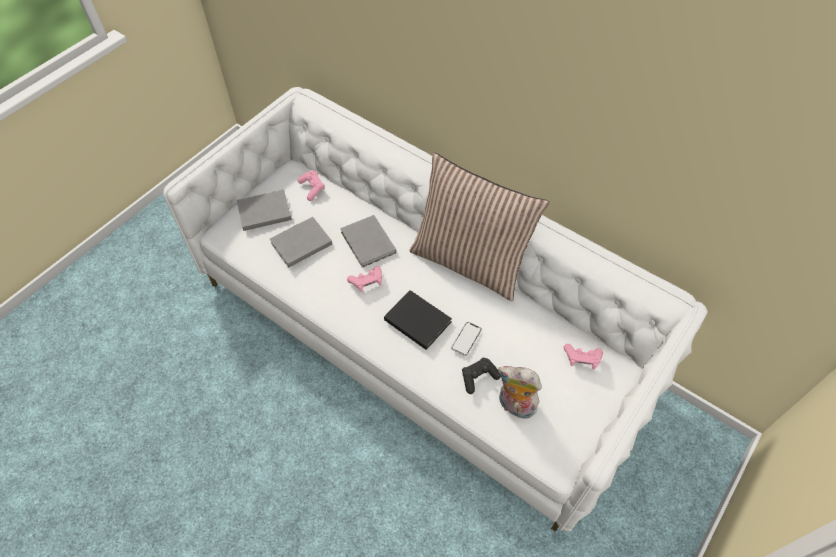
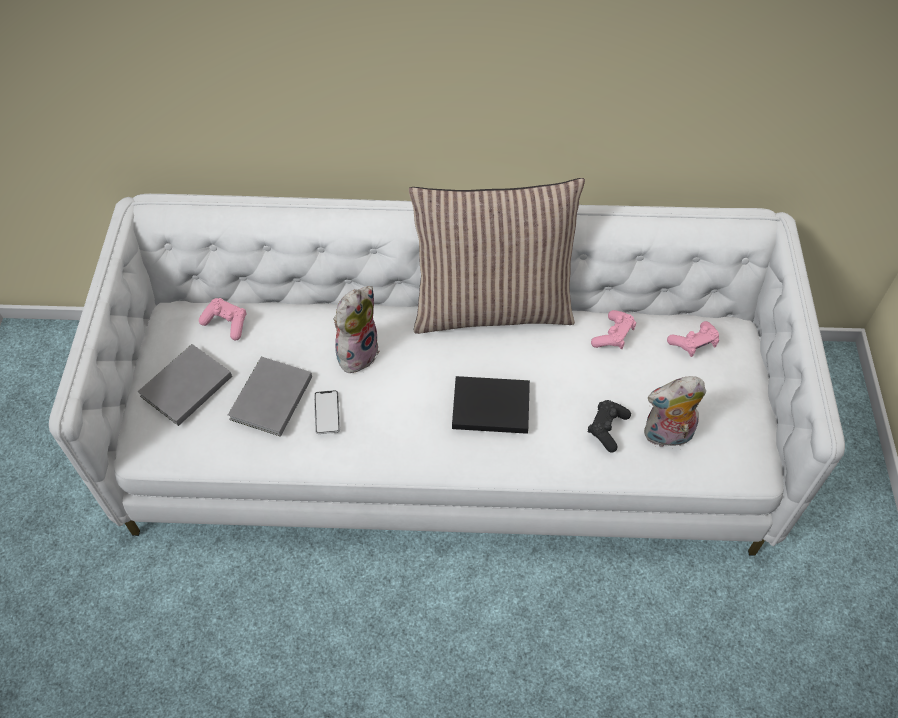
camera: 35 degrees left, 0 degrees up
(367, 282) = (394, 397): pink game controller -> pink game controller (613, 336)
(368, 244) = (357, 351): grey book -> plush toy
(466, 339) = (560, 394): phone -> phone (327, 412)

